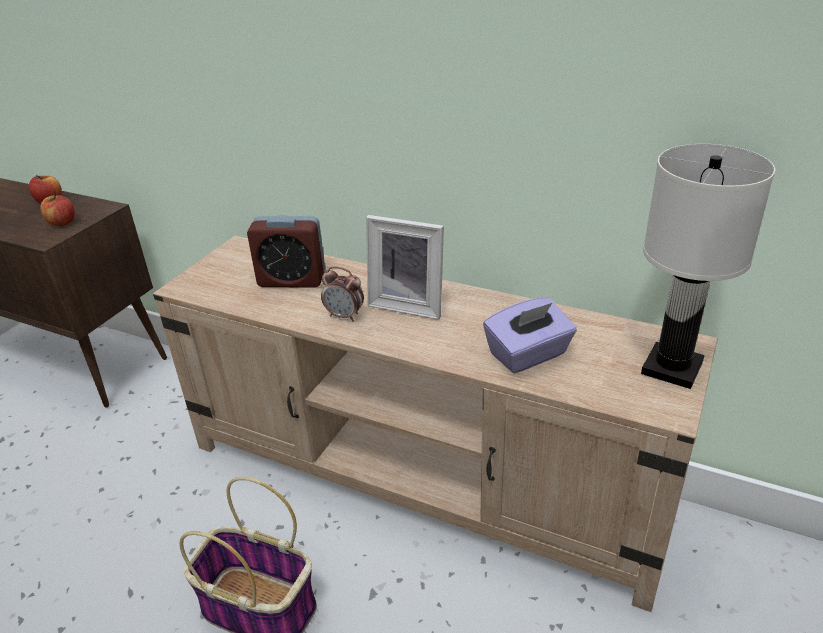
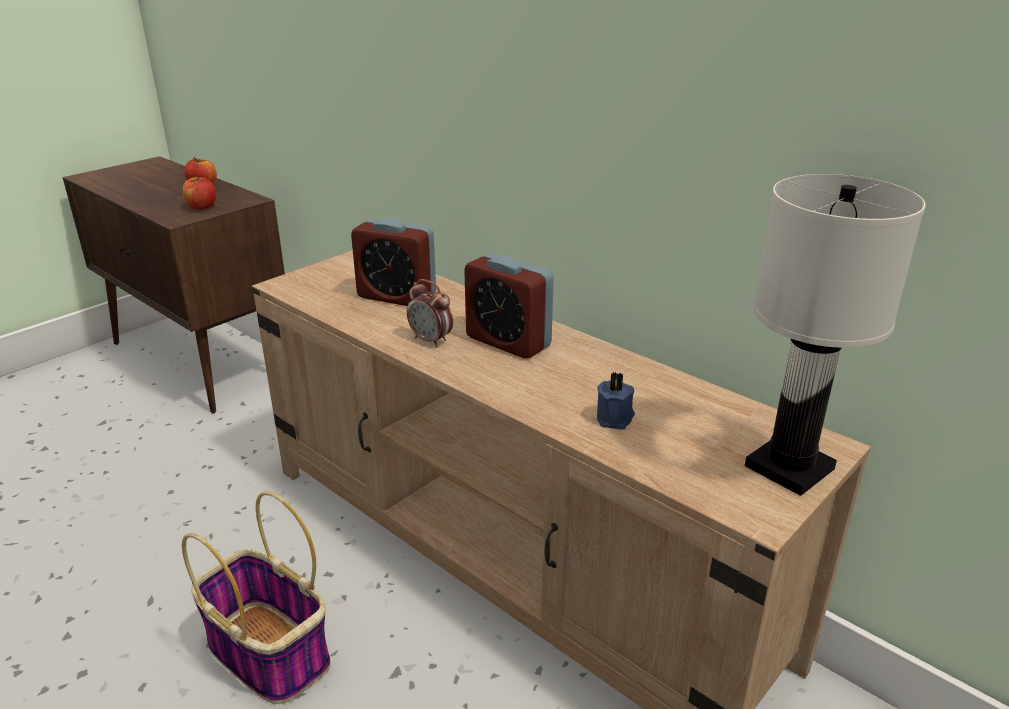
camera: 15 degrees right, 5 degrees down
(409, 304) = (508, 341): picture frame -> alarm clock
(528, 355) = (615, 418): purple tissue box -> blue candle

